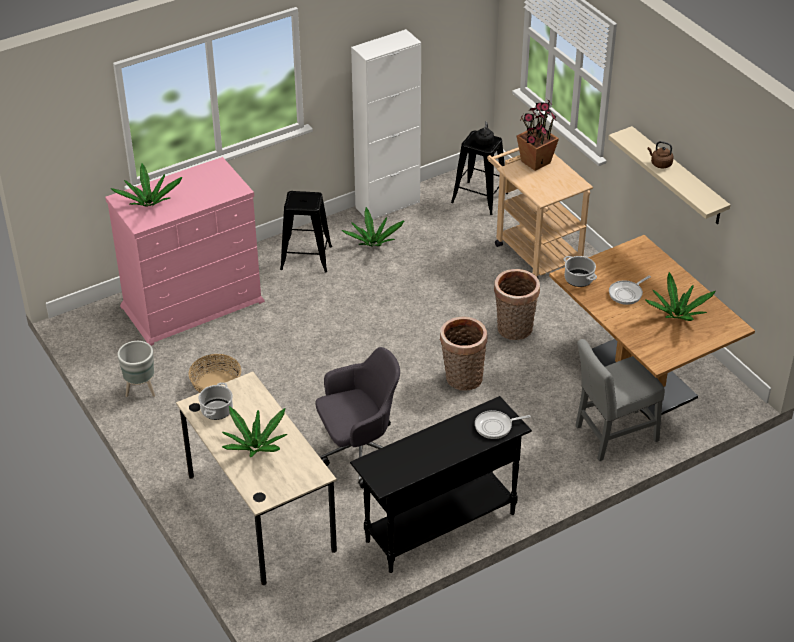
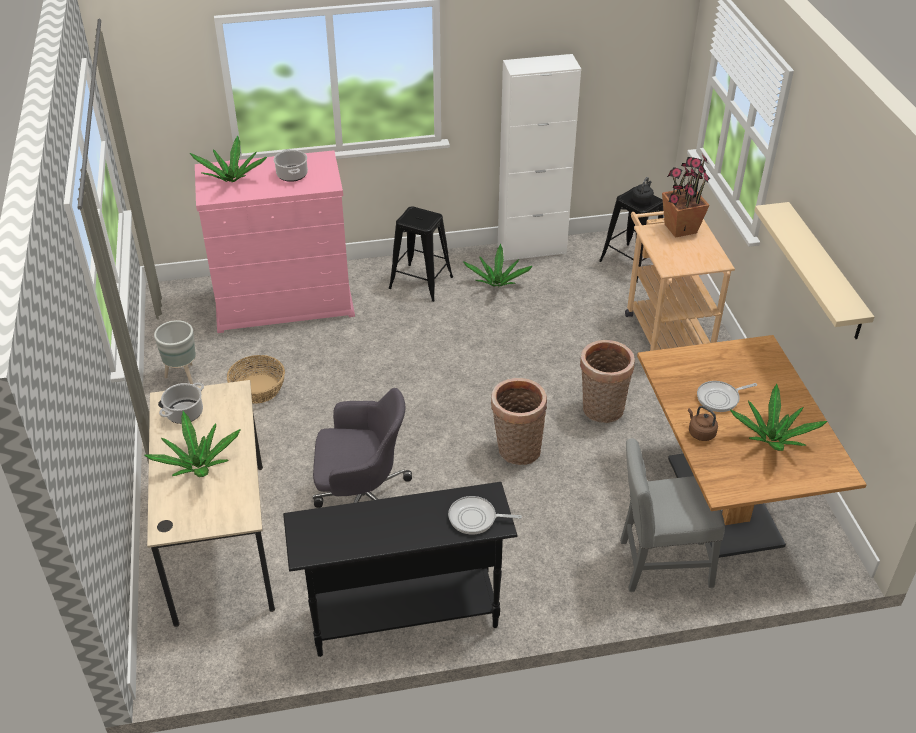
camera: 20 degrees right, 0 degrees up
(579, 279) = (669, 368): cooking pot -> cooking pot (292, 175)
(660, 164) = (803, 250): brown kettle -> brown kettle (700, 433)

